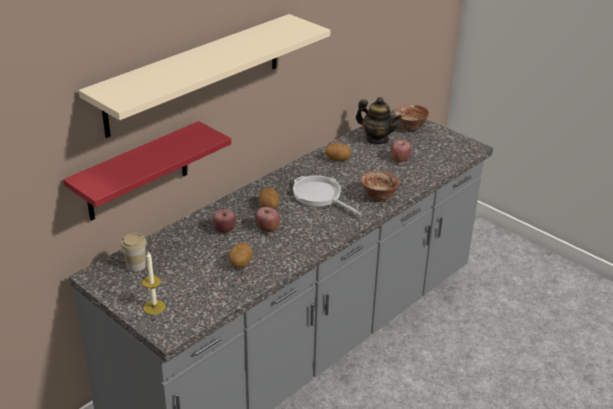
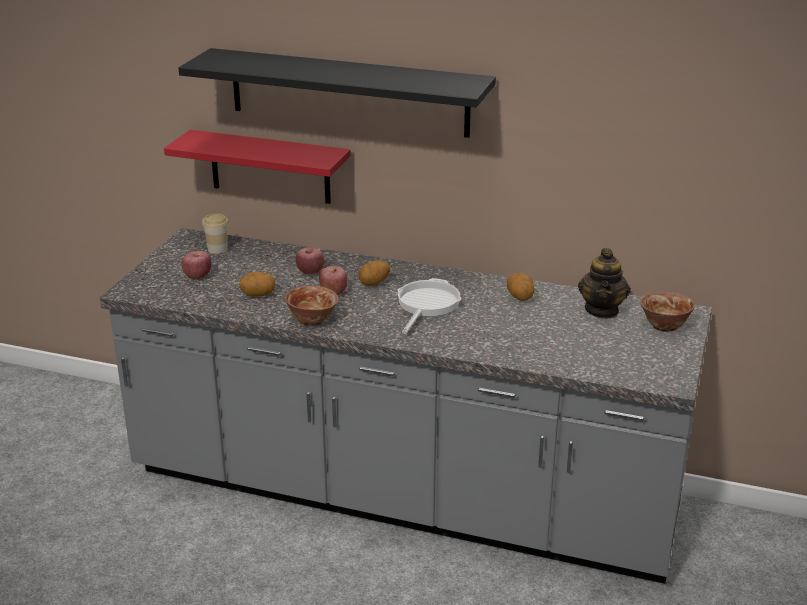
camera: 65 degrees right, 5 degrees down
(154, 307) = (161, 274): candle -> none
(195, 74) = (348, 92): beige shelf -> black shelf
(379, 197) = (463, 341): bowl -> bowl (312, 320)
(400, 159) = (570, 336): apple -> apple (197, 276)

